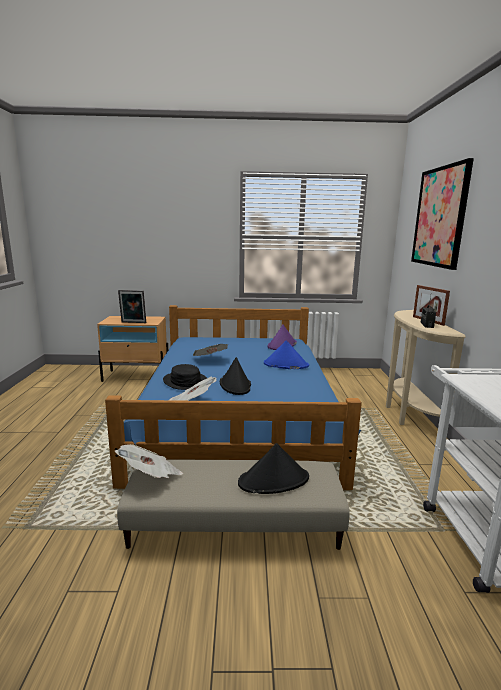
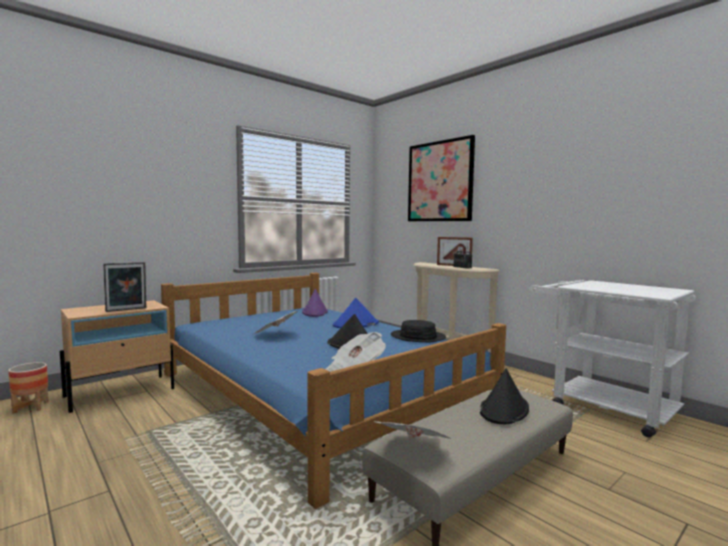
camera: 40 degrees left, 10 degrees down
(92, 373) = (30, 407): none -> planter
(185, 381) = (298, 356): black hat -> black hat (418, 337)

